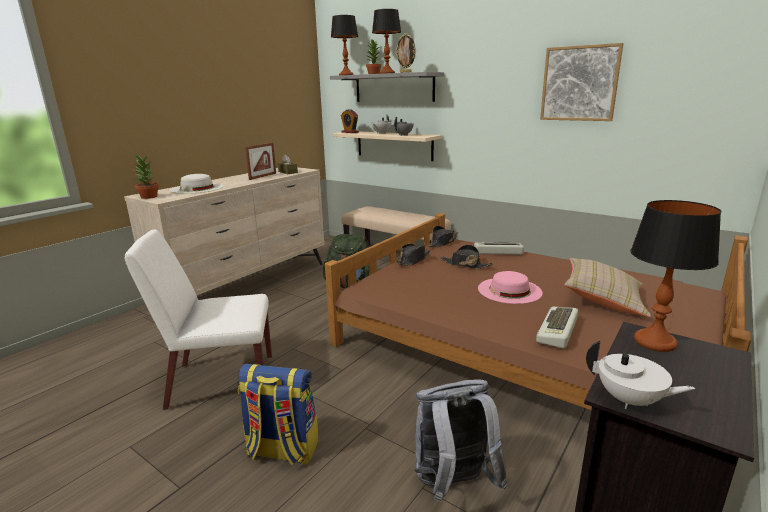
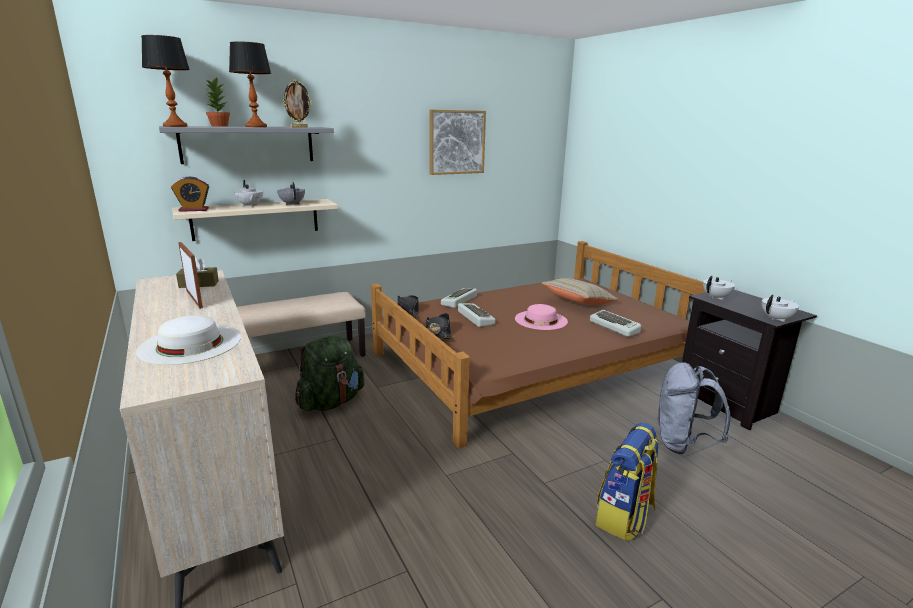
camera: 65 degrees left, 0 degrees up
(148, 197) = (185, 384): potted plant -> none
(220, 381) = (479, 545): white chair -> none
(465, 264) = (474, 318): black hat -> keyboard
(655, 342) = (716, 297): table lamp -> white teapot

